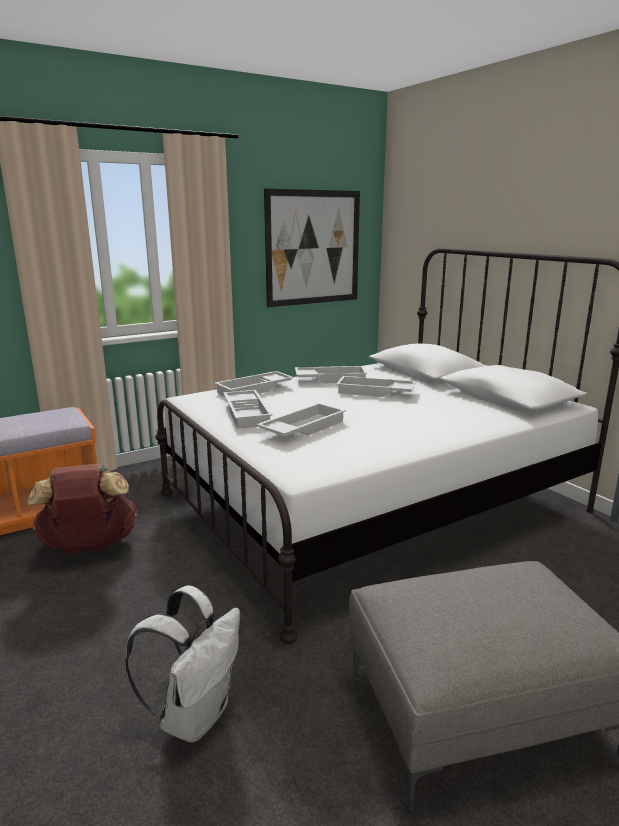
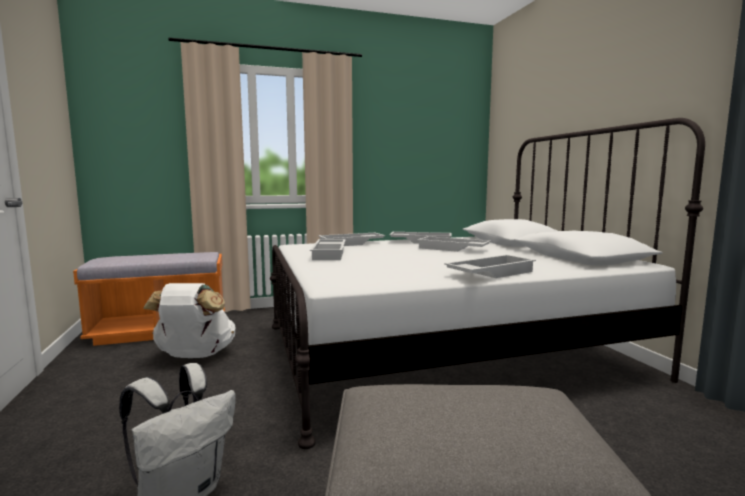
camera: 15 degrees right, 10 degrees down
(89, 547) = (194, 356): brown backpack -> white backpack
(302, 428) = (366, 262): white tray -> white tray (490, 273)
(313, 248) = (426, 145): picture -> none

